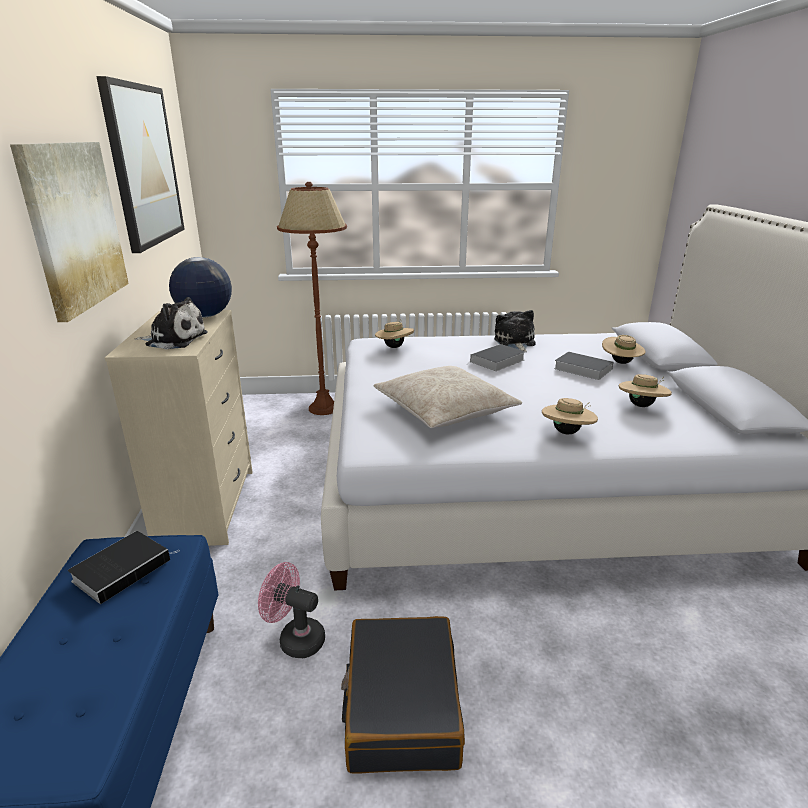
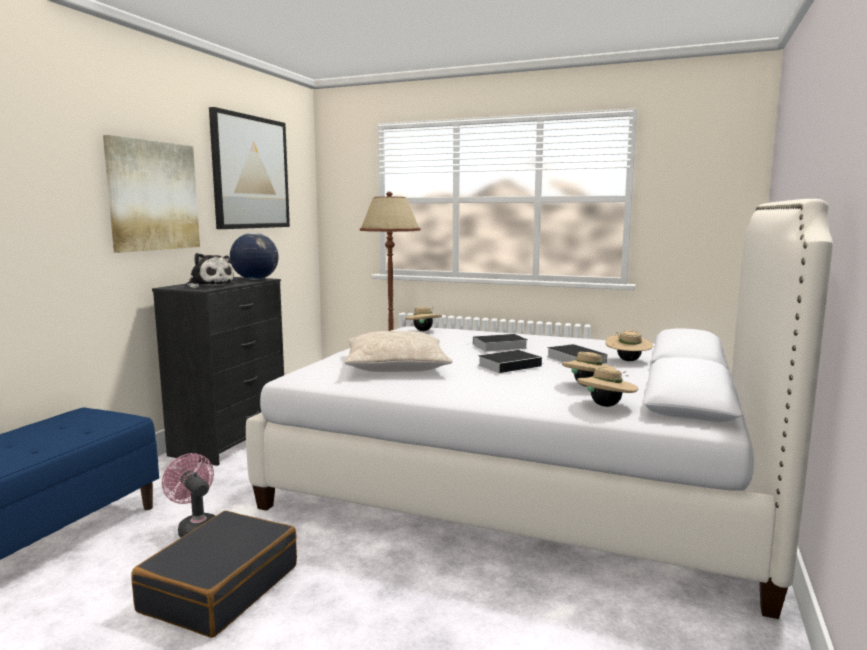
camera: 25 degrees right, 15 degrees down
(123, 568) = (83, 423): book -> book (510, 365)
(207, 506) = (231, 441): beige dresser -> black dresser
(515, 342) = (543, 339): plush toy -> none
(567, 432) = (476, 390): beige hat -> beige hat (606, 406)

